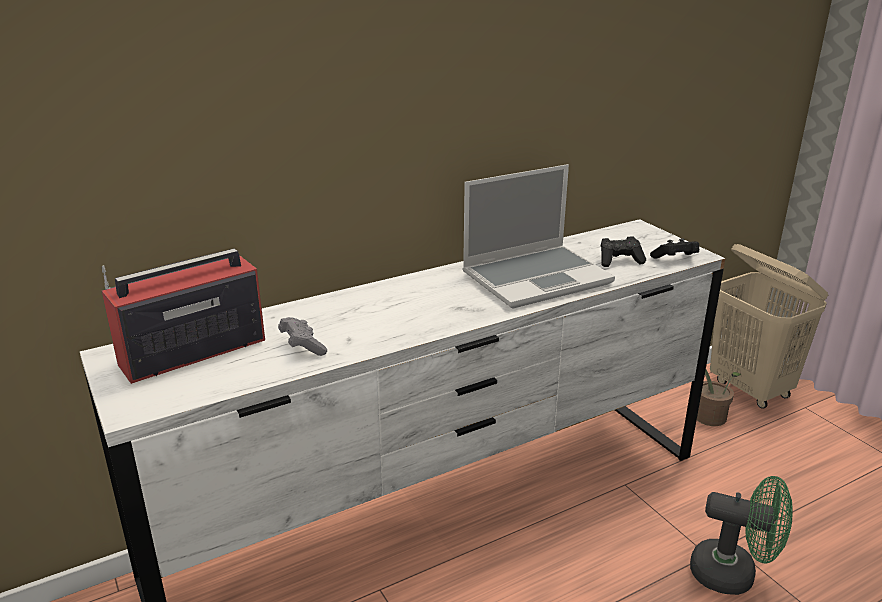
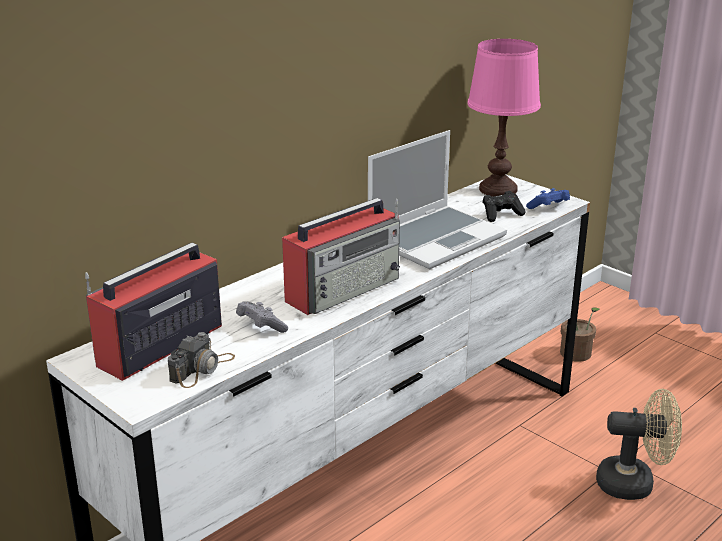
camera: 15 degrees left, 0 degrees up
(215, 382) = (202, 368): none -> camera
(411, 318) = (344, 289): none -> radio
(629, 235) = (498, 189): none -> pink table lamp
(675, 259) = (548, 208): black game controller -> blue game controller
(733, 575) = (634, 483): green fan -> beige fan
(750, 389) = (604, 323): beige laundry basket -> none

